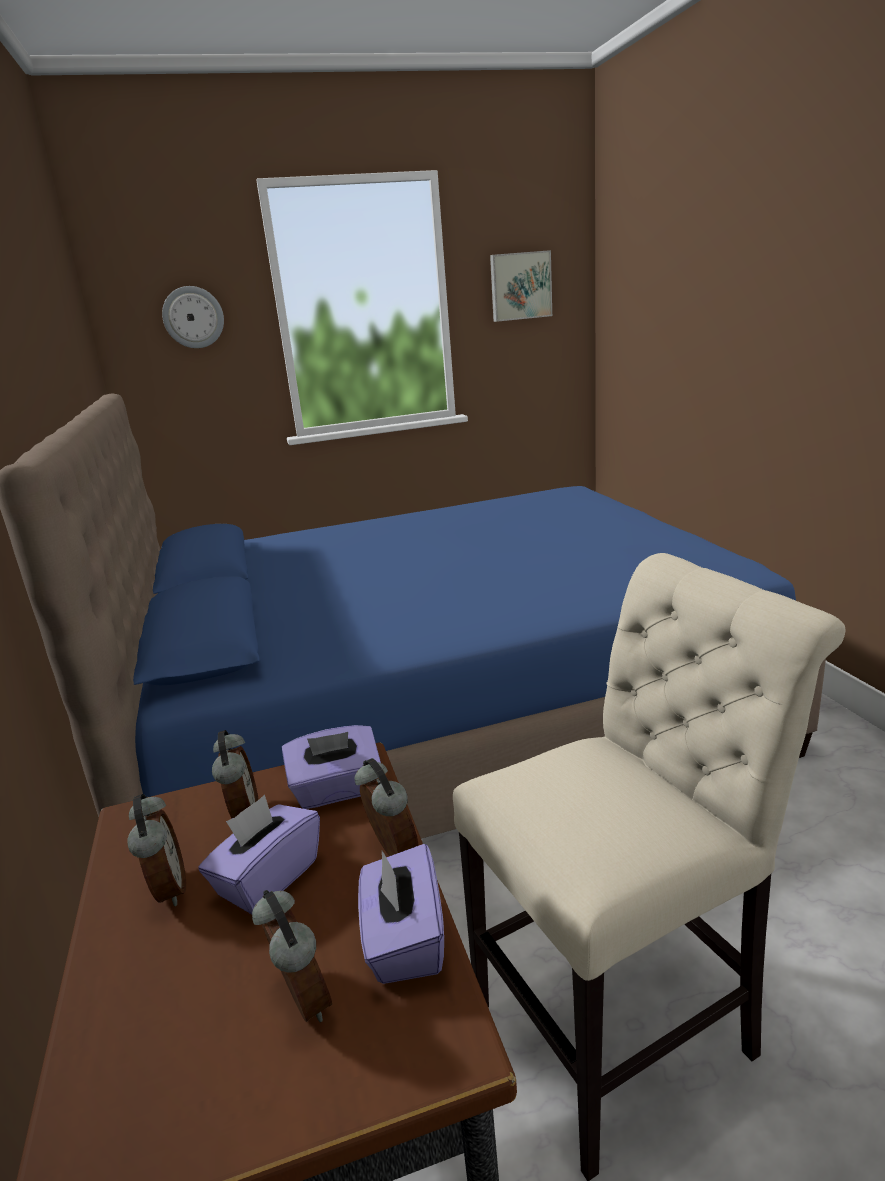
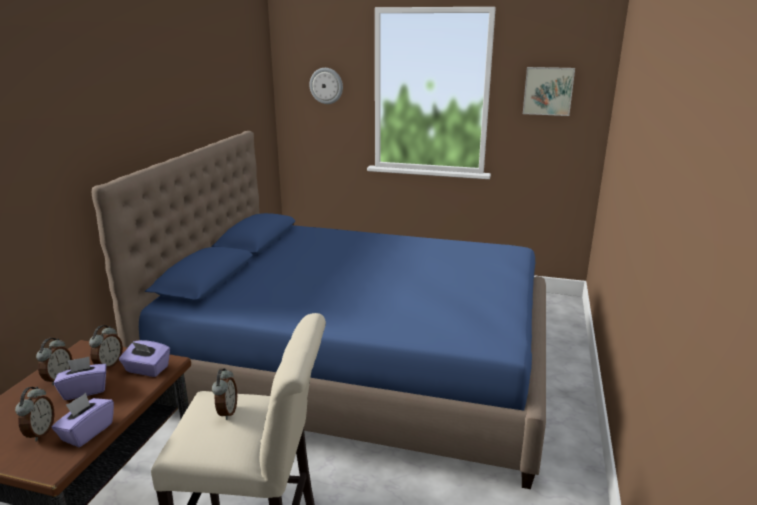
camera: 30 degrees right, 0 degrees up
(390, 851) = (127, 401): alarm clock -> alarm clock (226, 412)

